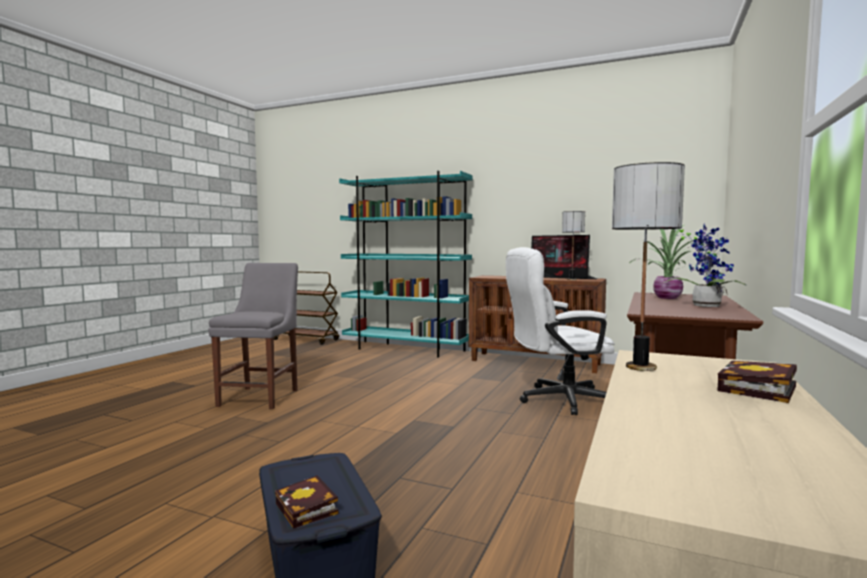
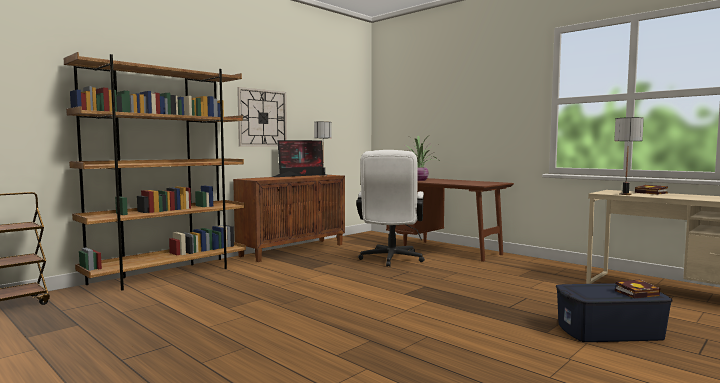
camera: 70 degrees left, 0 degrees up
(261, 396) = (272, 342): grey chair -> none
(405, 349) = (169, 274): turquoise bookcase -> brown bookcase
(520, 212) = (262, 118): none -> wall clock
(705, 305) = (459, 181): potted plant -> none

